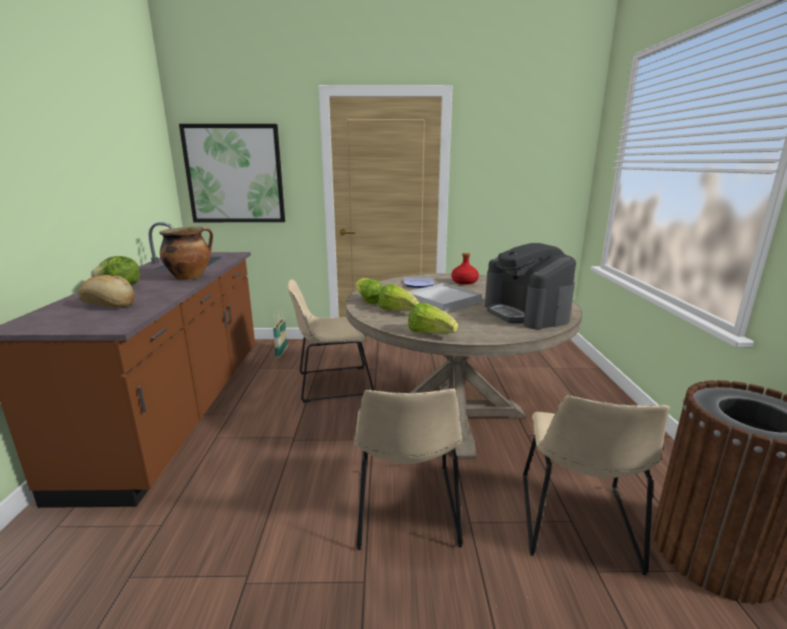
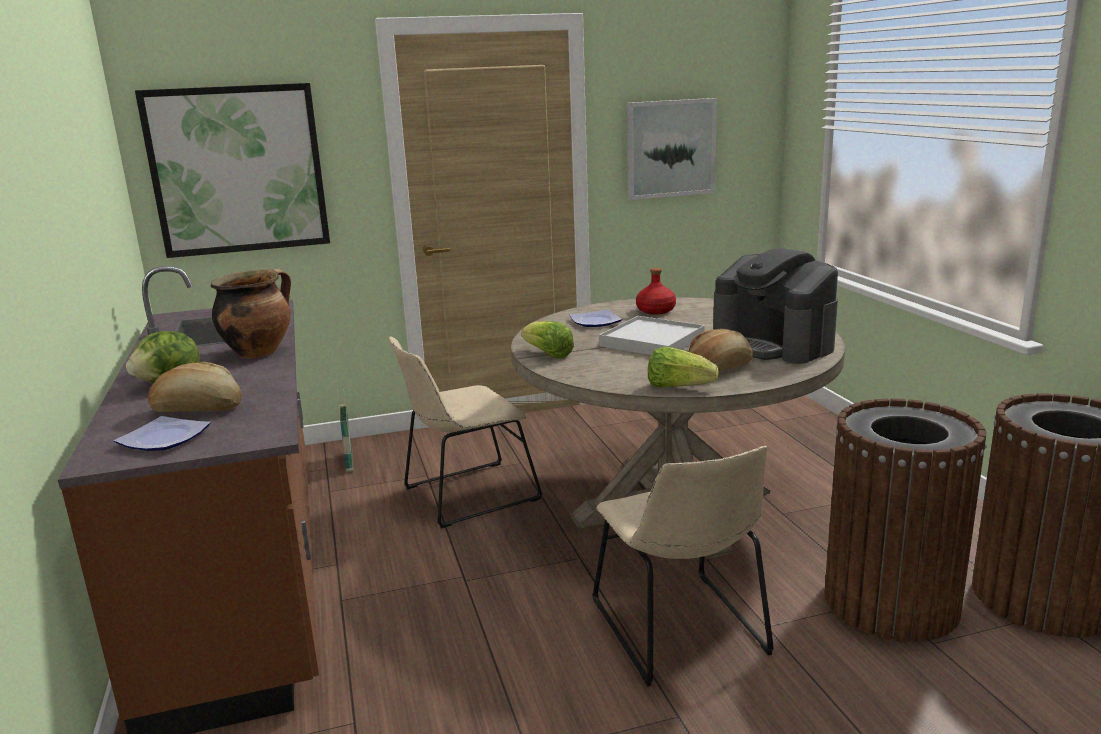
camera: 15 degrees left, 0 degrees up
(66, 319) = (166, 439): none -> plate
(397, 311) = (604, 363): lettuce -> none
(471, 325) = (719, 369): none -> bread
(507, 179) = (670, 148): none -> picture
(577, 525) = (890, 602): beige chair -> brown trash can

